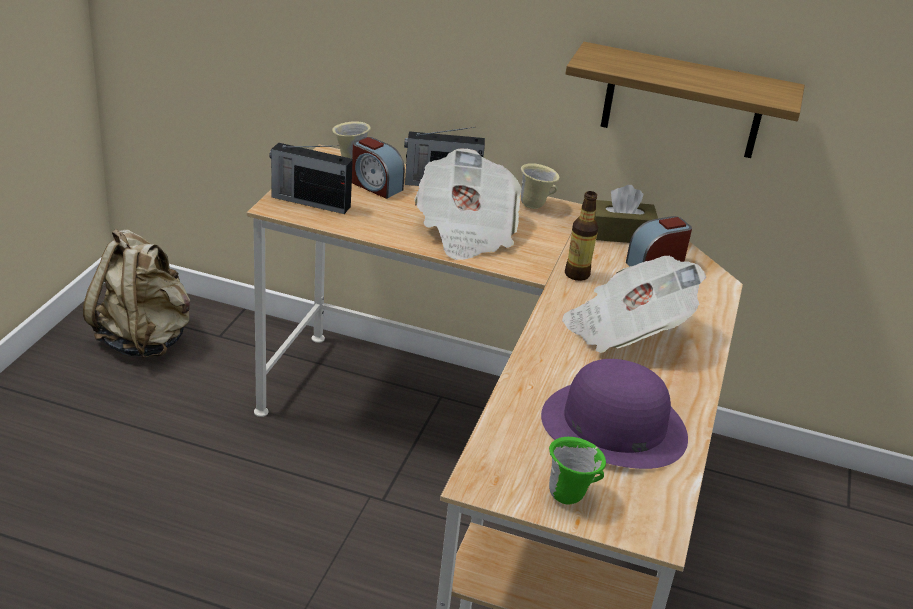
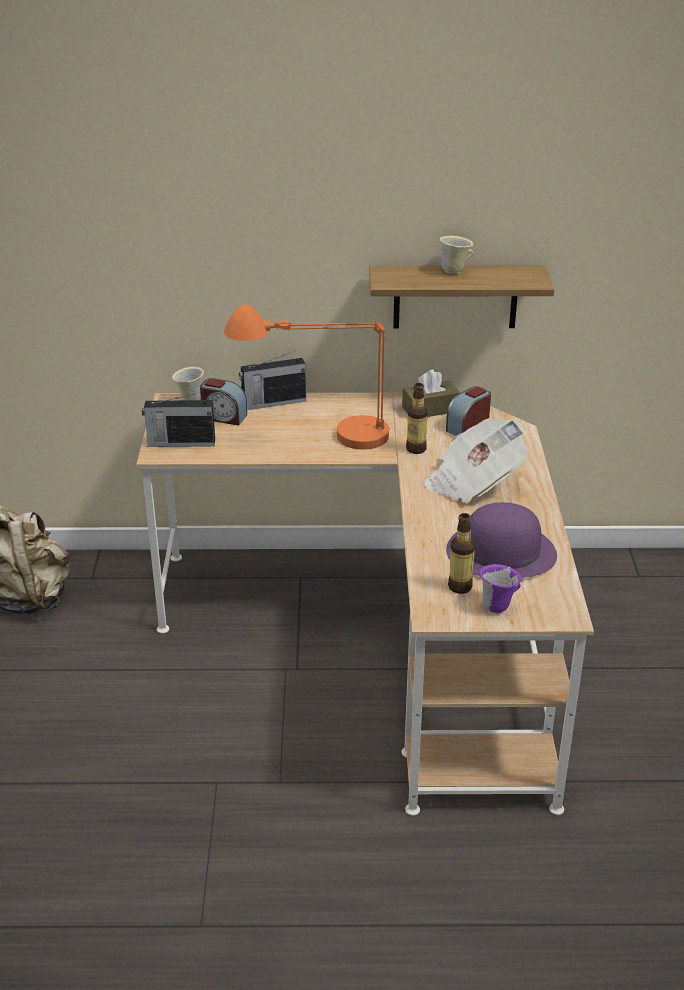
camera: 15 degrees left, 0 degrees up
(465, 232) = (315, 437): newspaper -> orange table lamp
(535, 205) = (355, 402): beige mug -> beige mug (454, 271)
(535, 455) = (460, 587): none -> bottle
(569, 495) = (497, 606): green mug -> purple mug

